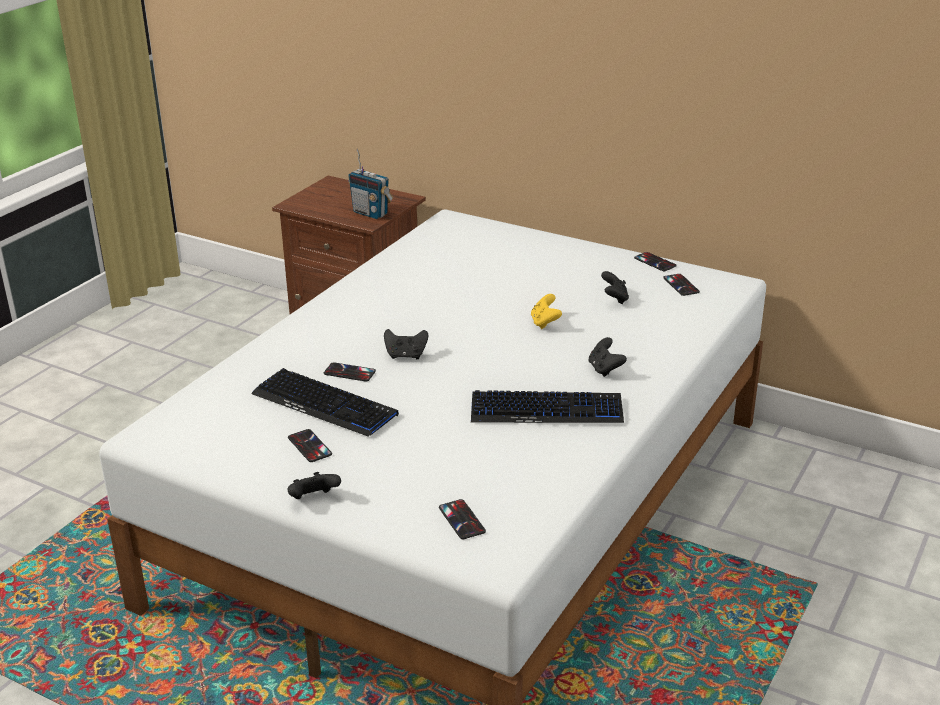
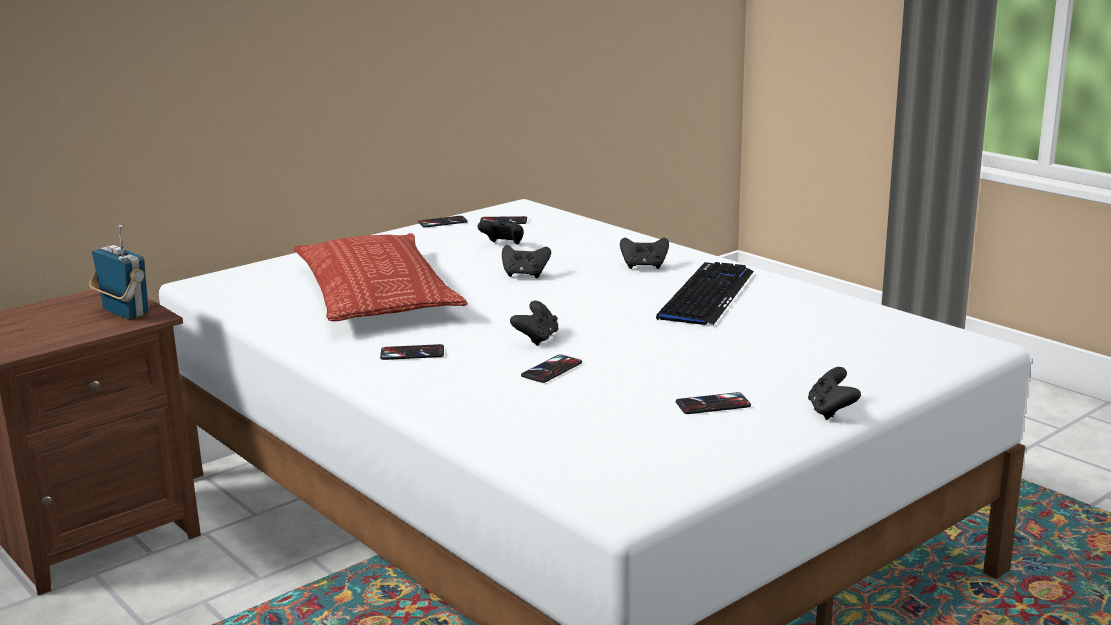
camera: 70 degrees left, 10 degrees down
(324, 405) = (620, 389): keyboard -> none
(370, 213) = (124, 312): radio -> radio turned 105 degrees counterclockwise
(462, 520) = (894, 350): phone -> phone (412, 353)
(466, 278) = (376, 293): none -> pillow
(545, 323) = (525, 275): yellow game controller -> black game controller

